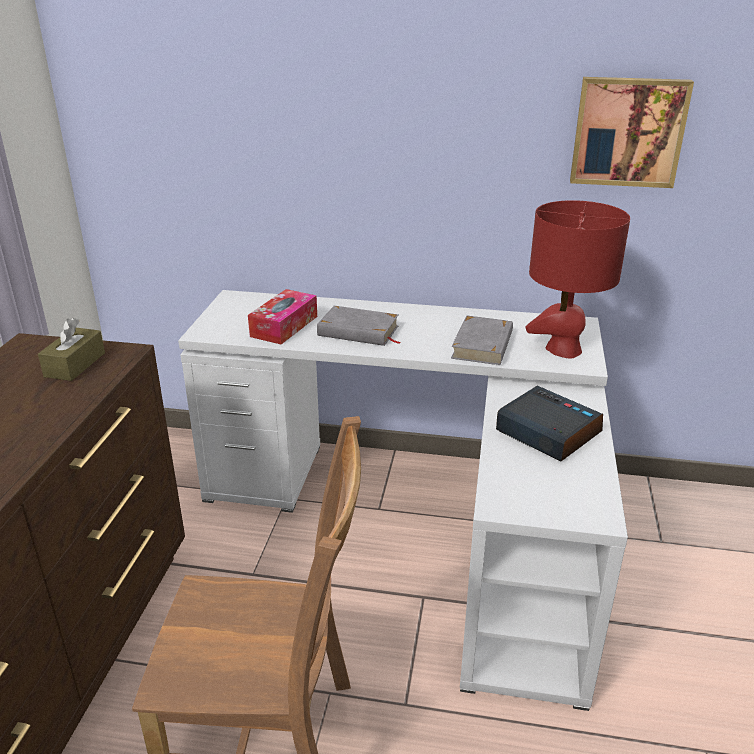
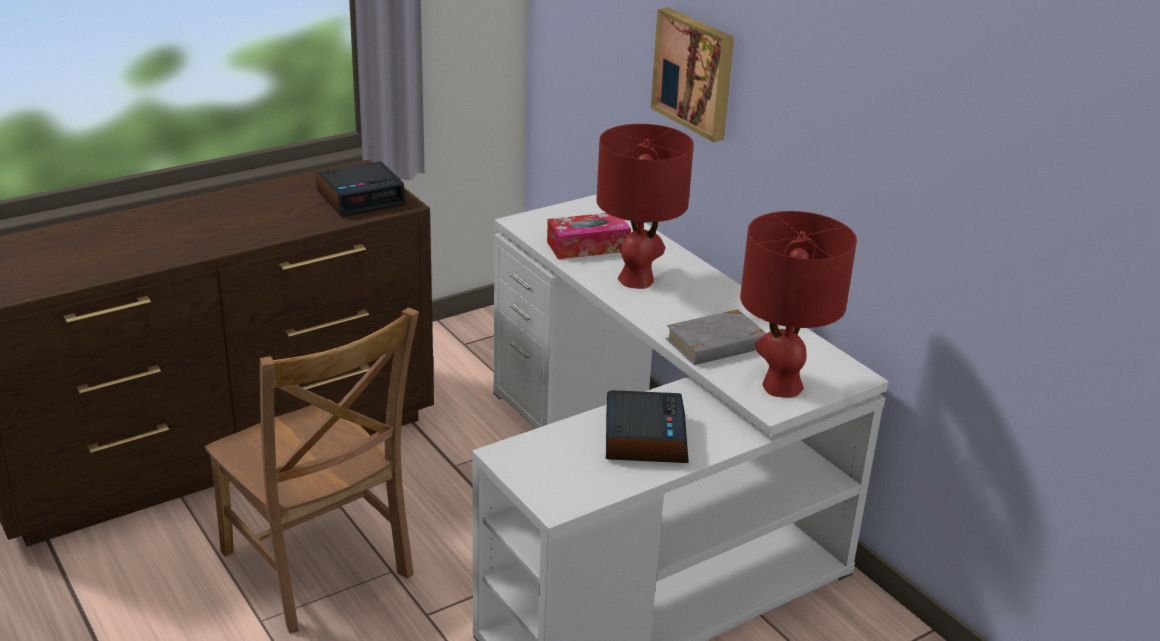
camera: 45 degrees right, 0 degrees up
(75, 364) = (361, 198): brown tissue box -> alarm clock
(358, 331) = (637, 279): grey book -> red table lamp
(628, 132) = (938, 164): picture -> picture (695, 73)

